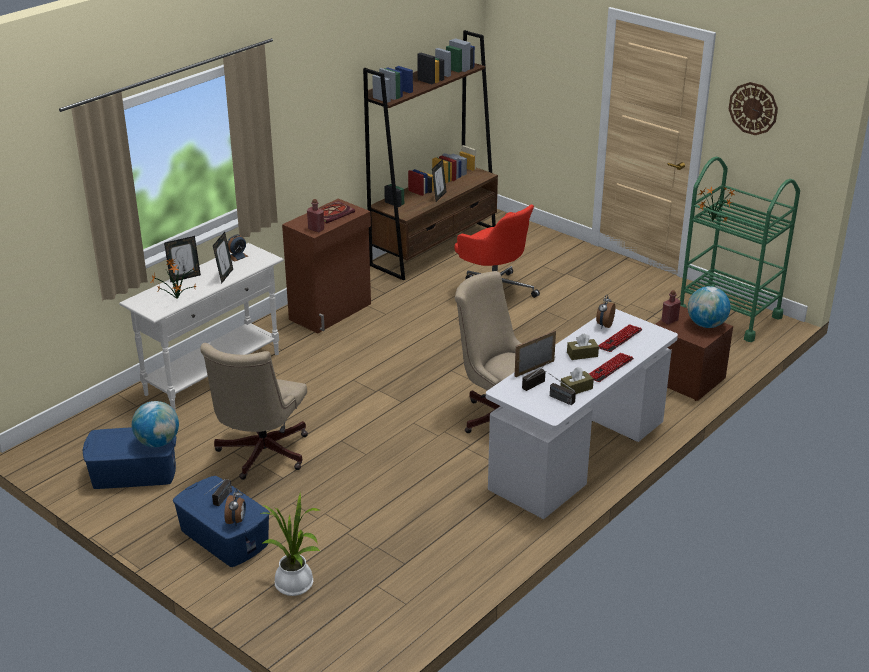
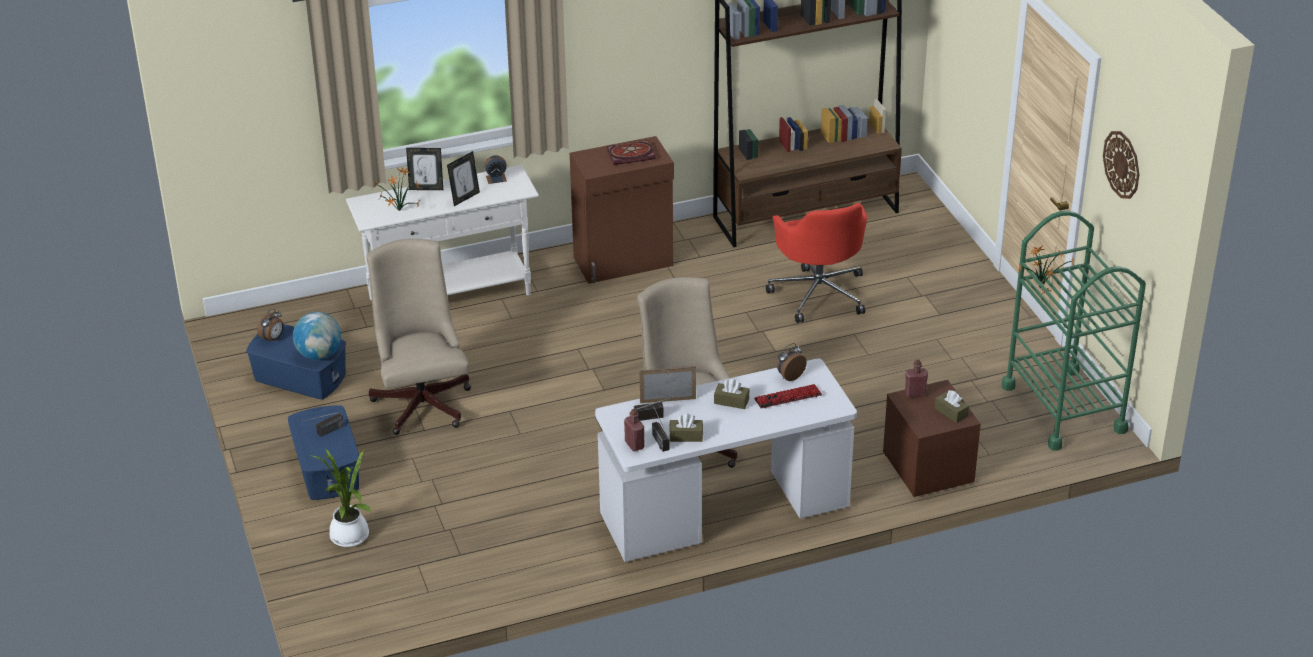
camera: 30 degrees right, 5 degrees up
(237, 521) = (324, 456): alarm clock -> alarm clock (273, 339)
(260, 456) = (422, 400): beige office chair -> beige office chair turned 120 degrees clockwise
(316, 229) = (597, 169): red bottle -> red bottle (634, 445)
(439, 196) = (805, 158): picture frame -> none
(609, 368) = (742, 426): keyboard -> none
(706, 325) = (951, 412): globe -> brown tissue box

